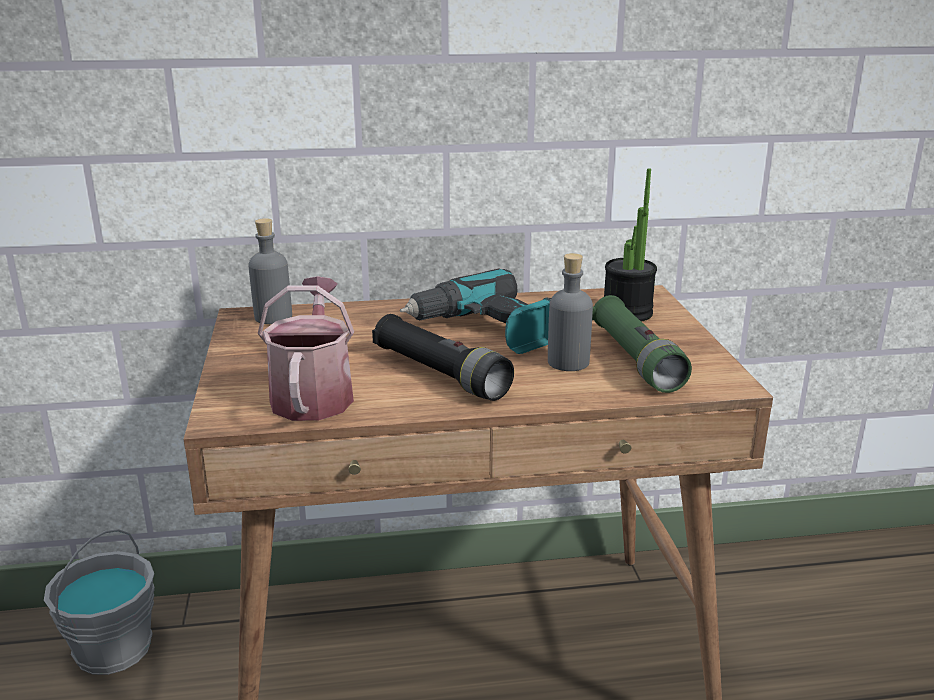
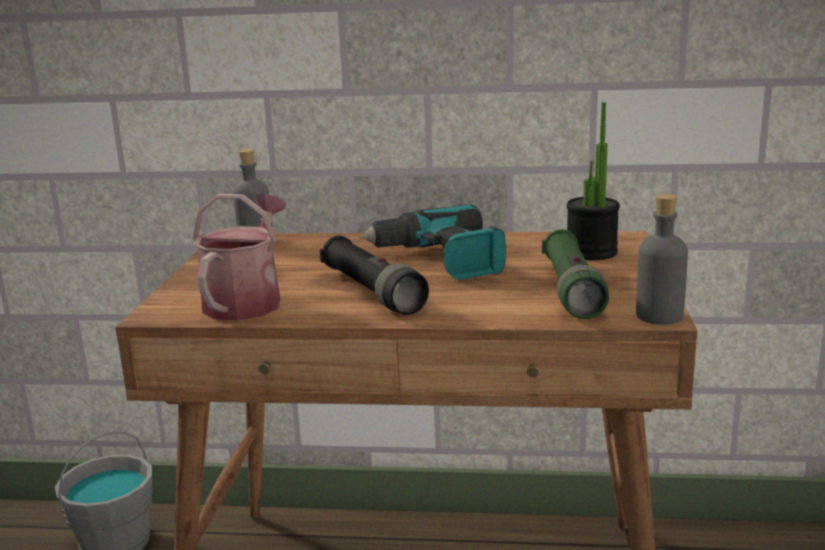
camera: 15 degrees right, 5 degrees down
(568, 362) = (501, 289): grey bottle -> grey bottle (659, 316)

